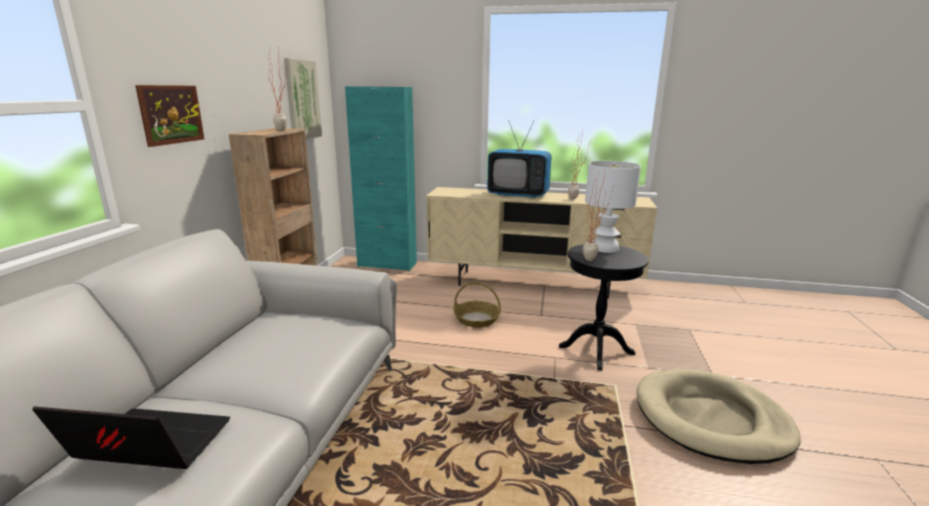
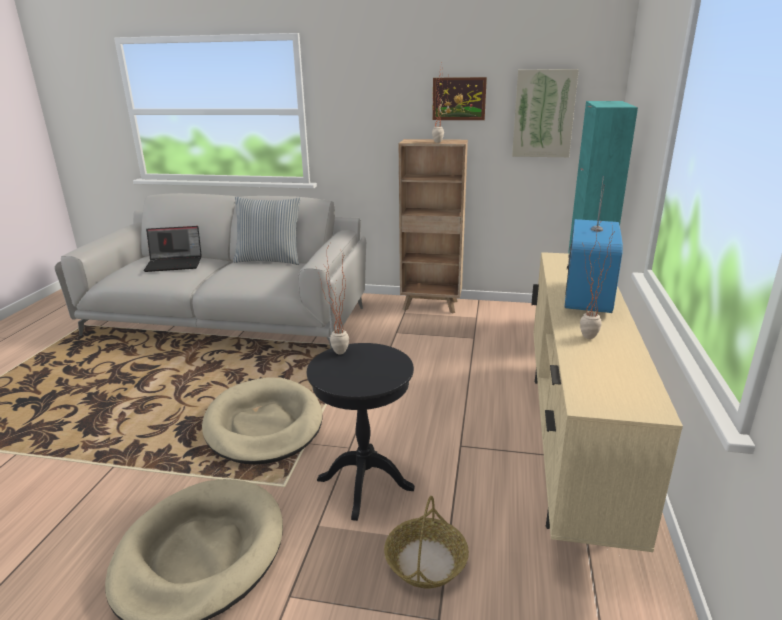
camera: 90 degrees right, 5 degrees up
(147, 447) = (175, 263): laptop -> laptop turned 75 degrees clockwise
(171, 114) = (360, 120): picture -> picture (459, 99)
(223, 342) = (269, 260): none -> pillow
(476, 319) = (438, 396): basket -> basket (425, 561)
(531, 407) = (264, 425): none -> beige dog bed
(604, 248) = (389, 368): white table lamp -> none

